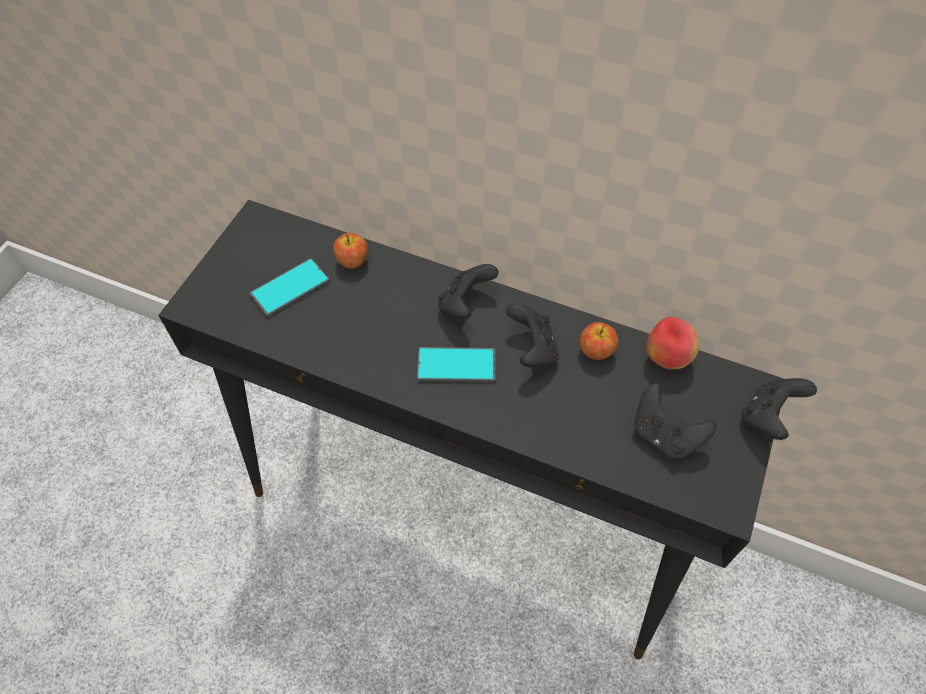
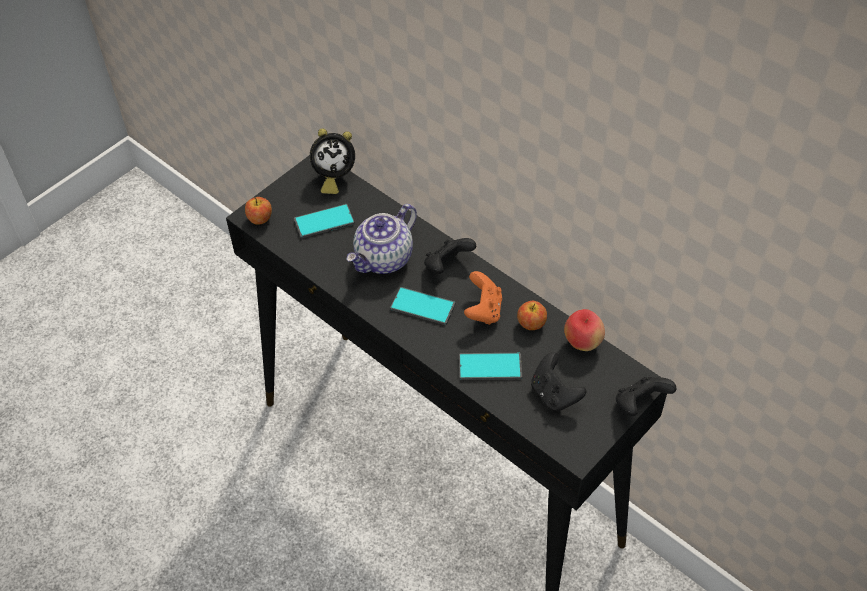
camera: 20 degrees right, 5 degrees down
(281, 229) = (333, 177): none -> alarm clock
(352, 261) = (377, 213): apple -> apple (260, 219)
(384, 316) = (384, 259): none -> teapot
(532, 350) = (483, 310): black game controller -> orange game controller
(572, 421) = (490, 367): none -> phone

